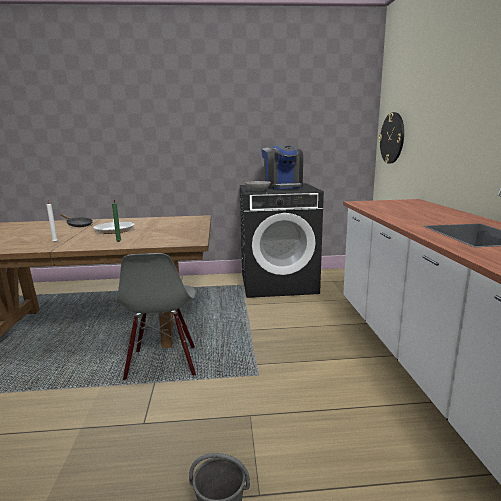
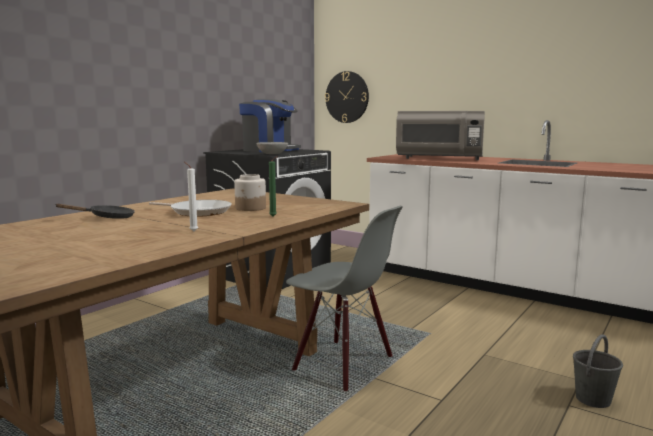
camera: 50 degrees left, 5 degrees down
(141, 233) = (250, 208): none -> jar
(399, 211) = (440, 158): none -> grey microwave

